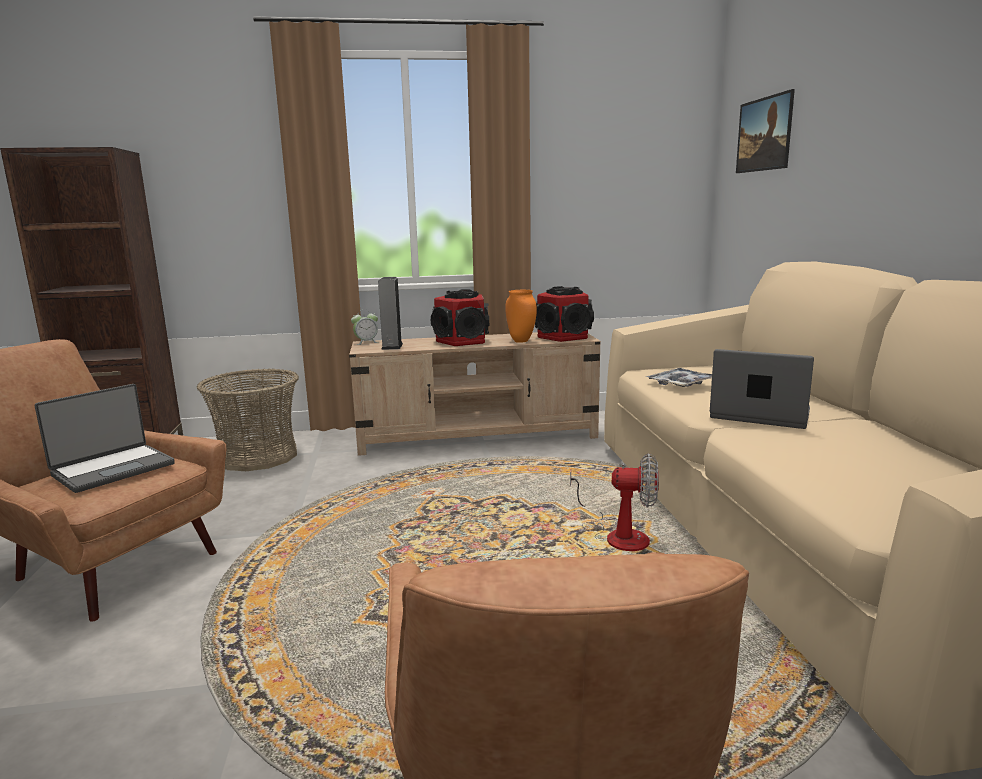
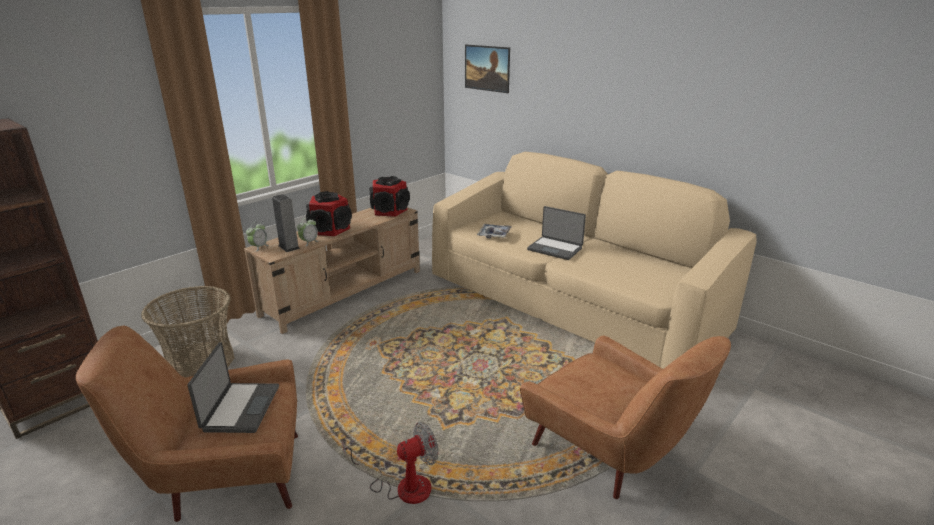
camera: 40 degrees left, 10 degrees up
(419, 346) = (309, 242): none -> alarm clock
(520, 341) = (370, 221): orange vase -> none
(617, 535) = (501, 330): fan -> fan (402, 485)
(759, 415) = (555, 249): laptop -> laptop turned 135 degrees counterclockwise

